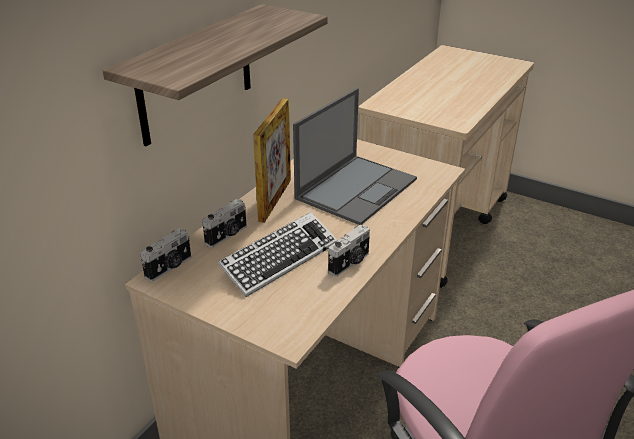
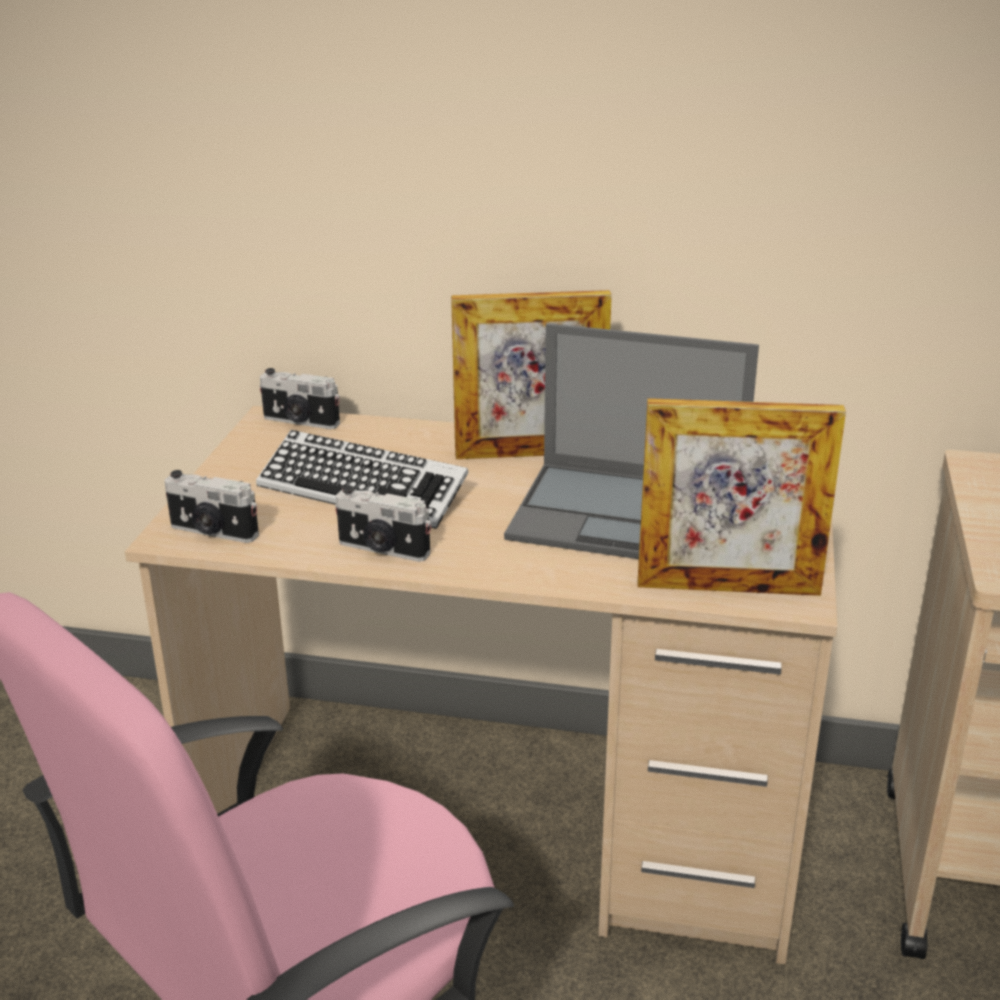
camera: 70 degrees right, 5 degrees down
(196, 74) = (456, 178): shelf -> none
(227, 235) = (401, 440): camera -> camera (213, 532)
(429, 182) = (728, 587): none -> picture frame

